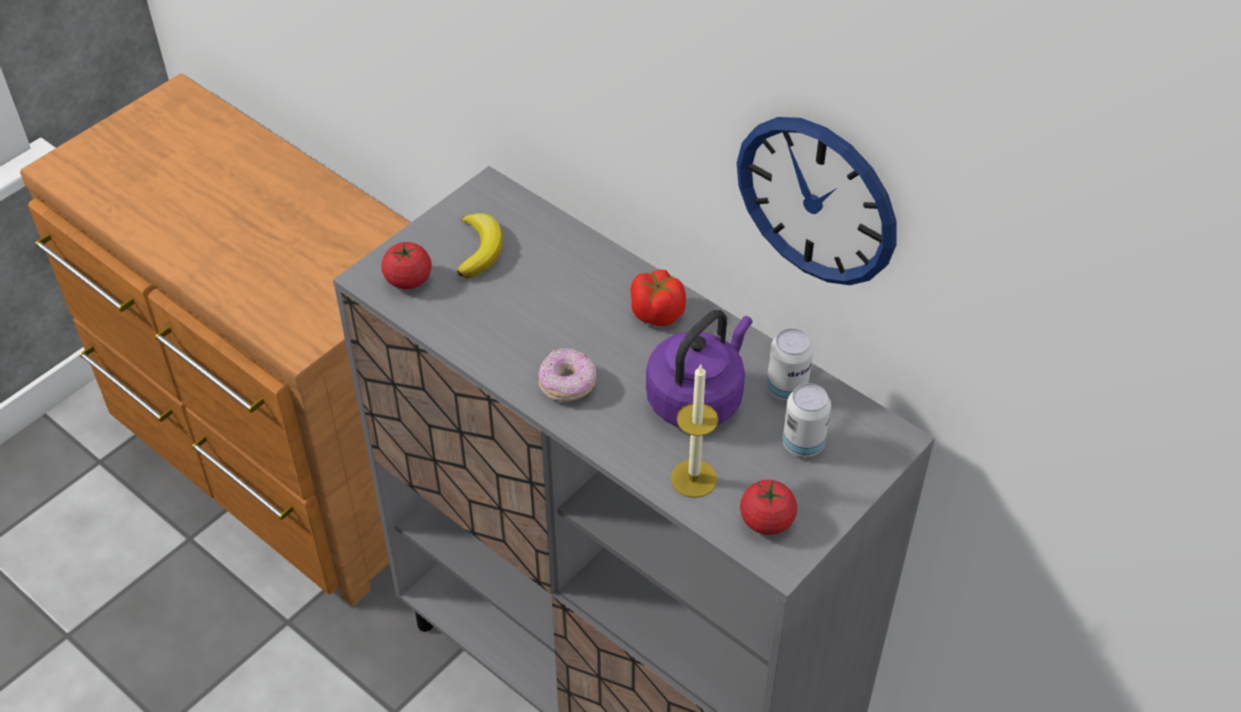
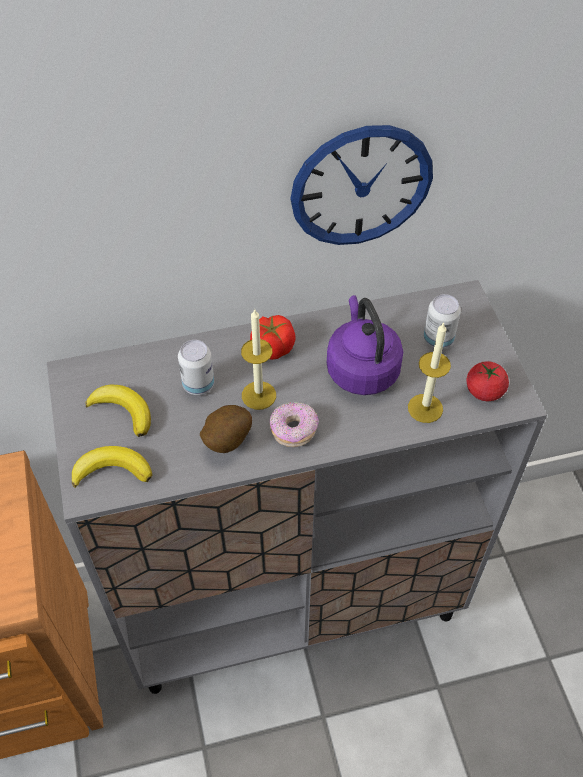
camera: 55 degrees left, 5 degrees up
(408, 280) = (112, 470): tomato -> banana
(509, 340) = (225, 441): none -> potato
(587, 335) = (259, 395): none -> candle
(786, 388) = (389, 322): can -> can (198, 385)

